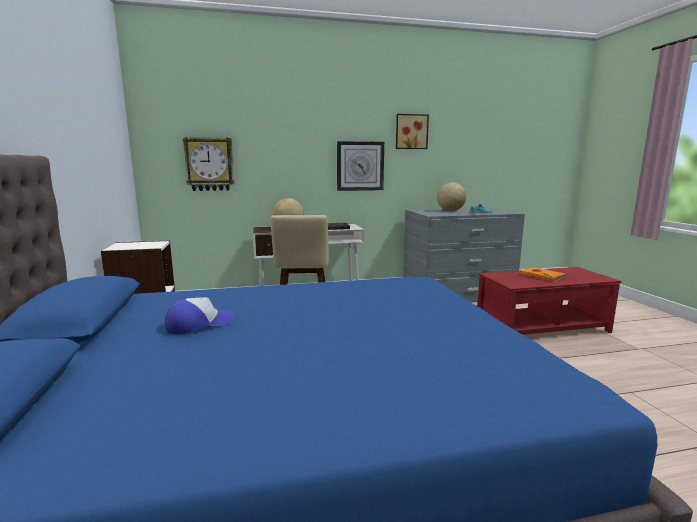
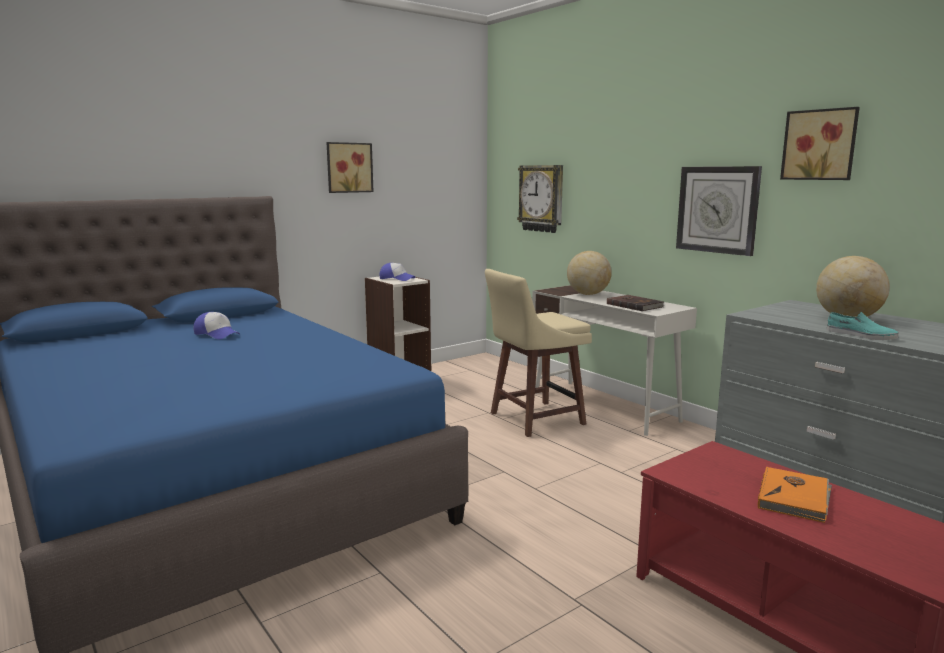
camera: 65 degrees right, 0 degrees up
(71, 127) = (348, 167): none -> picture
(138, 245) = (397, 279): none -> cap

